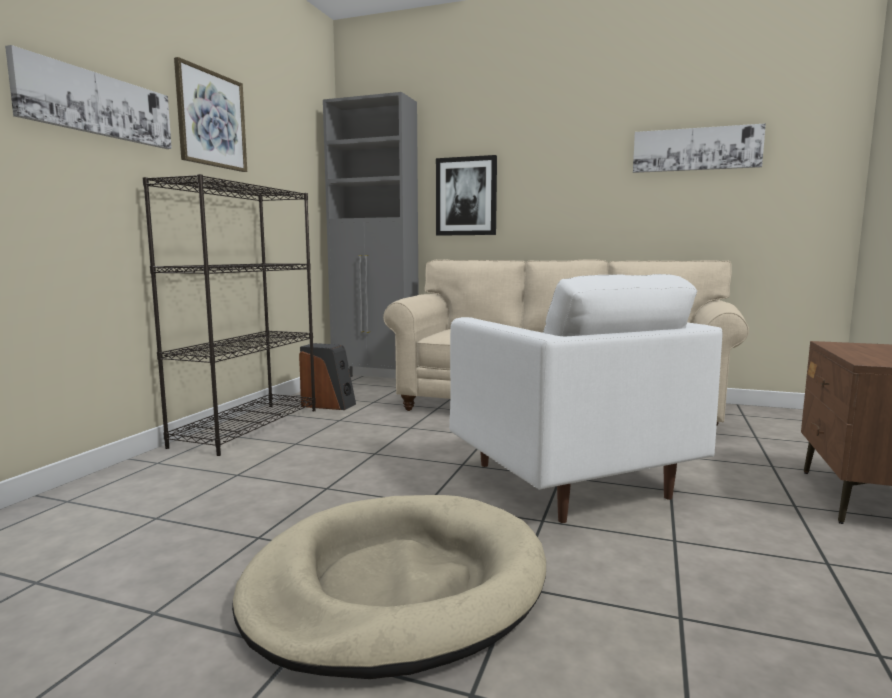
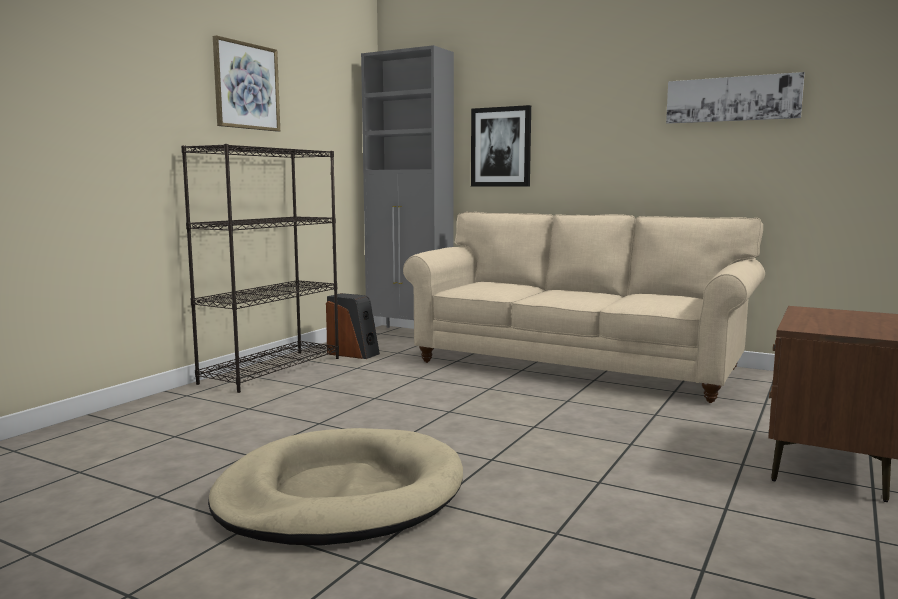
camera: 10 degrees right, 0 degrees up
(97, 105) = (144, 87): picture -> none
(569, 480) = (539, 430): white armchair -> none

